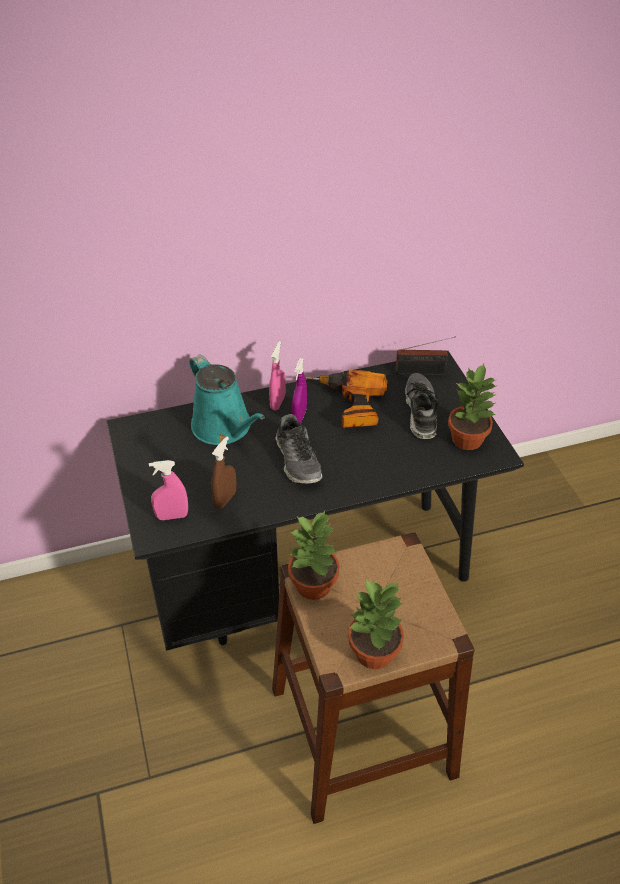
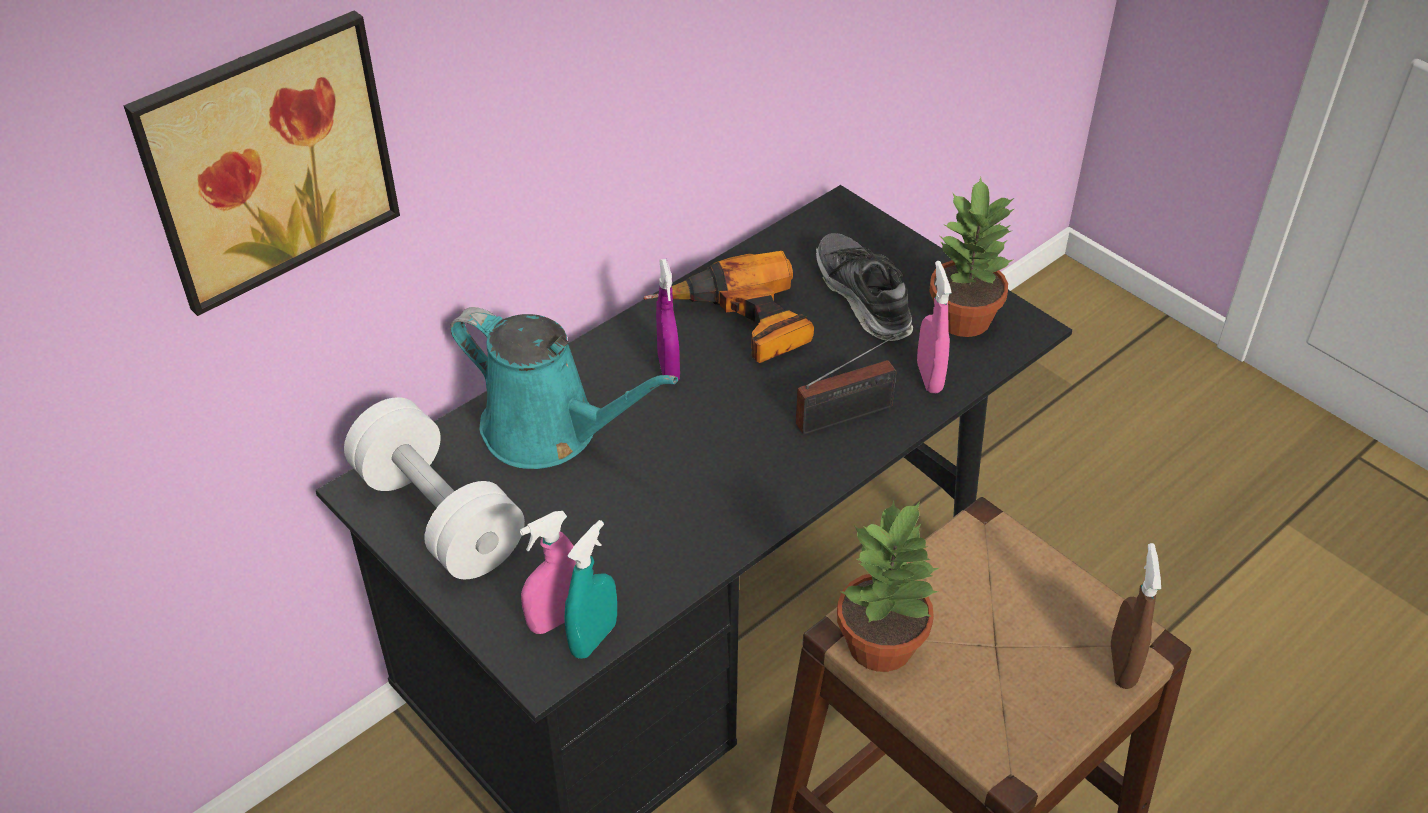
camera: 25 degrees left, 0 degrees up
(94, 252) = (265, 157): none -> picture
(150, 450) = (438, 516): none -> white dumbbell
(182, 531) = (593, 638): none -> turquoise spray bottle
(225, 499) = (633, 555): brown spray bottle -> brown spray bottle (1122, 665)
(277, 402) = (615, 357): pink spray bottle -> pink spray bottle (929, 377)
(298, 460) = (716, 444): shoe -> none
(374, 653) = (1051, 717): potted plant -> none
(423, 372) = (824, 232): radio -> radio (850, 414)

